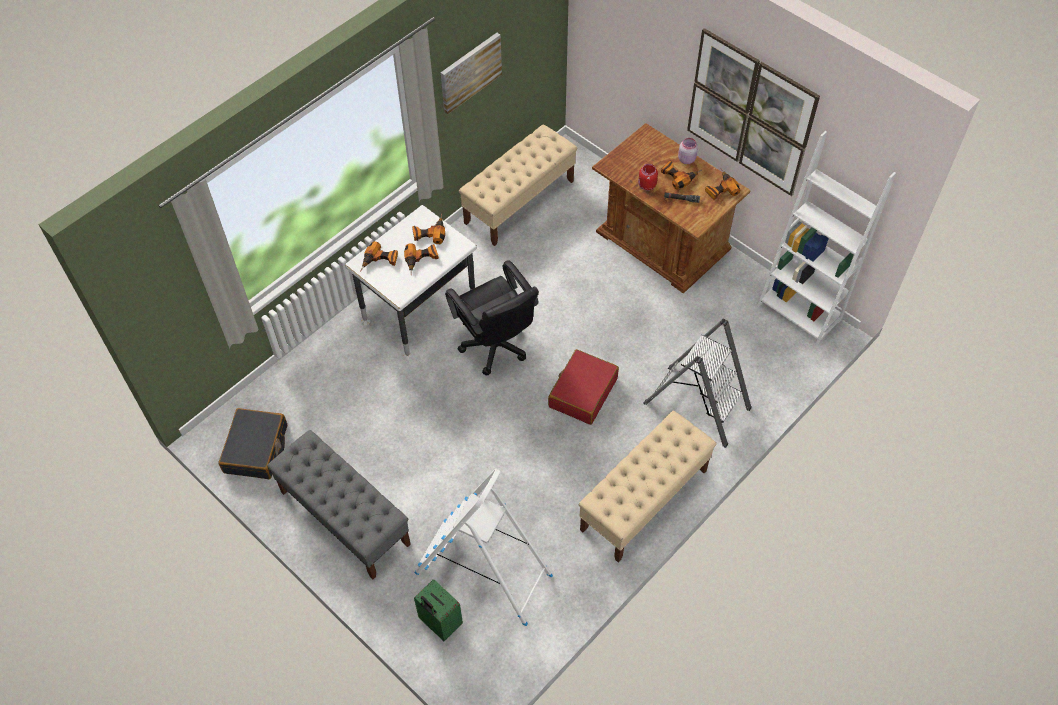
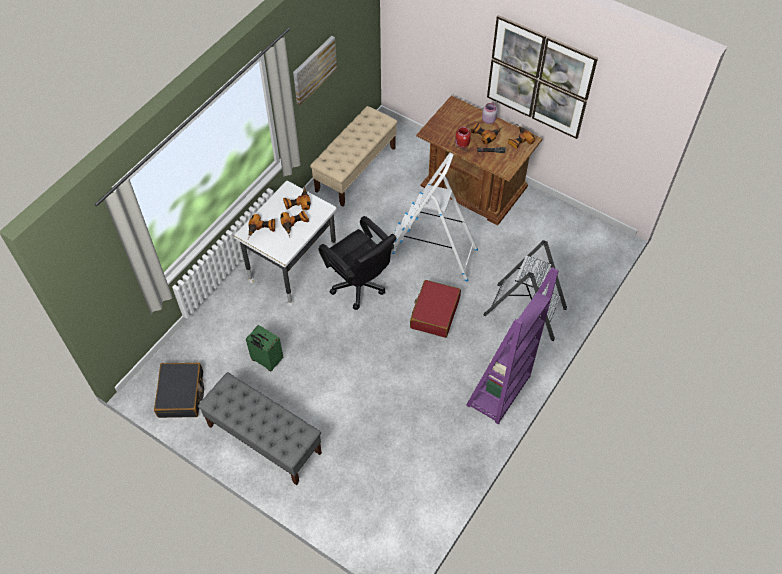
camera: 10 degrees left, 0 degrees up
(439, 623) = (357, 512): green suitcase -> green suitcase (266, 360)
(482, 574) = (383, 467): white step ladder -> white step ladder (430, 255)
(643, 500) = (498, 391): beige bench -> purple bookcase
(799, 312) = (589, 229): white bookcase -> none

